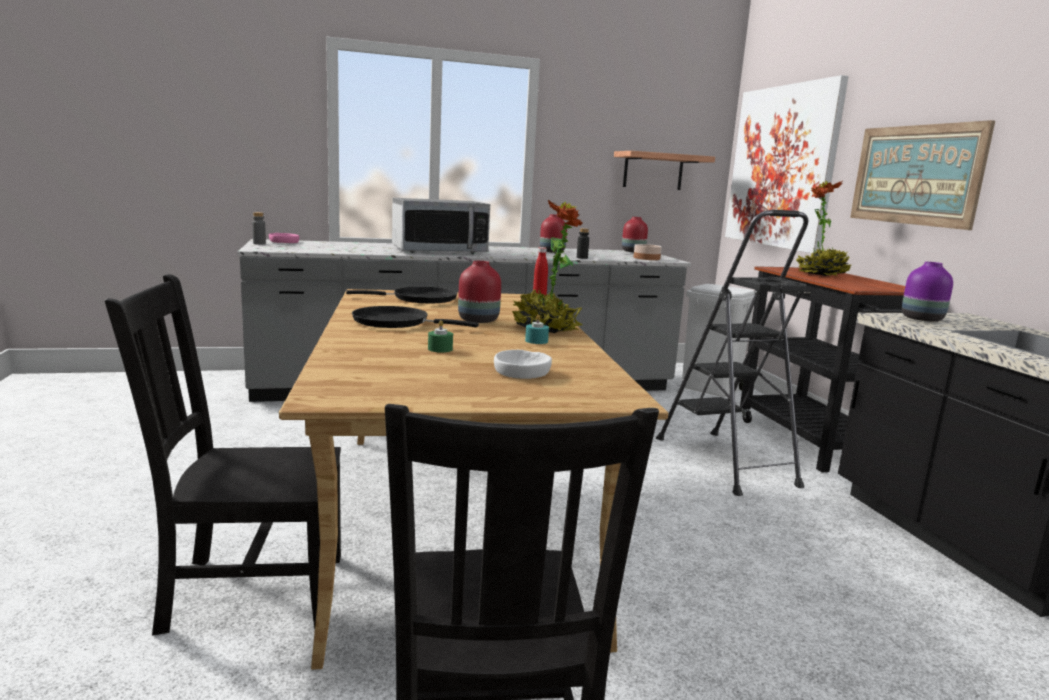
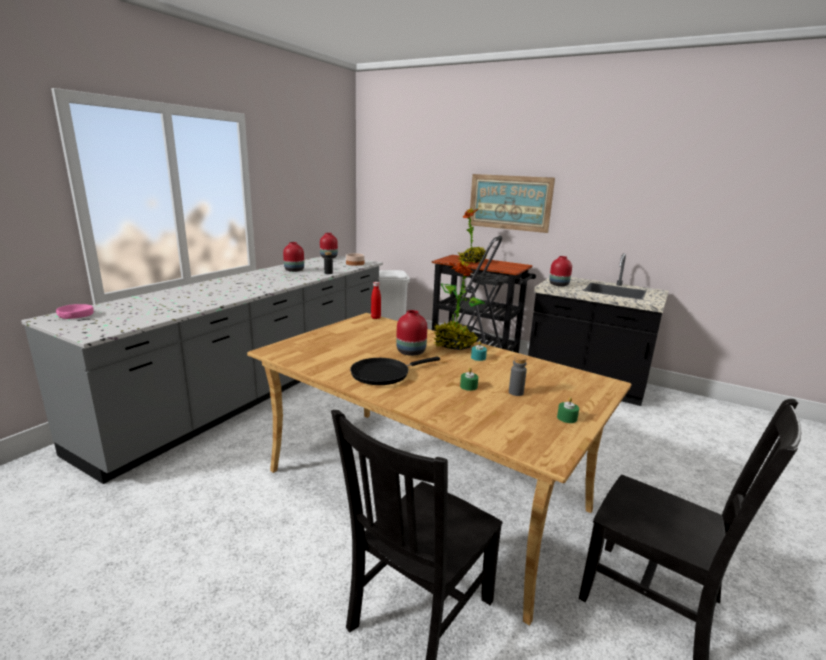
camera: 45 degrees left, 5 degrees up
(259, 243) = (62, 325): grey bottle -> grey bottle (516, 392)
(420, 299) = (325, 344): black frying pan -> none
(439, 251) = (233, 291): microwave -> none
(449, 393) = (567, 418): none -> green candle
(522, 372) = (539, 385): white bowl -> none
(653, 171) = (320, 196): shelf -> none
(782, 167) = (406, 191): picture -> none
(922, 319) = (559, 285): purple vase -> red vase

